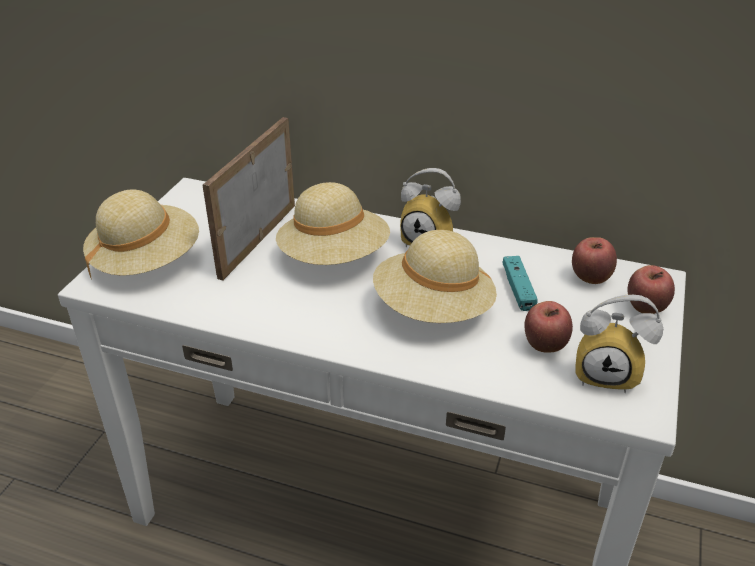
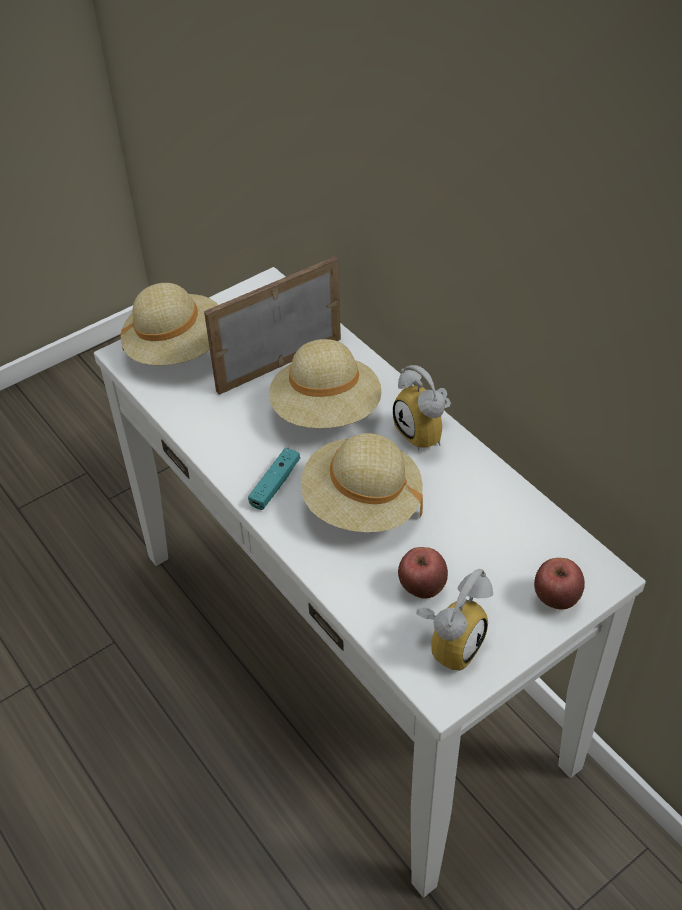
camera: 35 degrees right, 10 degrees up
(518, 289) = (457, 520): turquoise game controller -> turquoise game controller (275, 484)
(590, 279) = (536, 542): apple -> none
(608, 373) = (450, 642): alarm clock -> alarm clock turned 105 degrees counterclockwise

